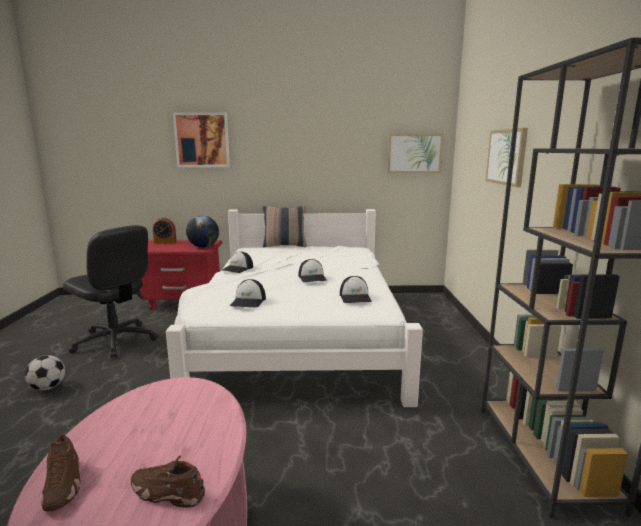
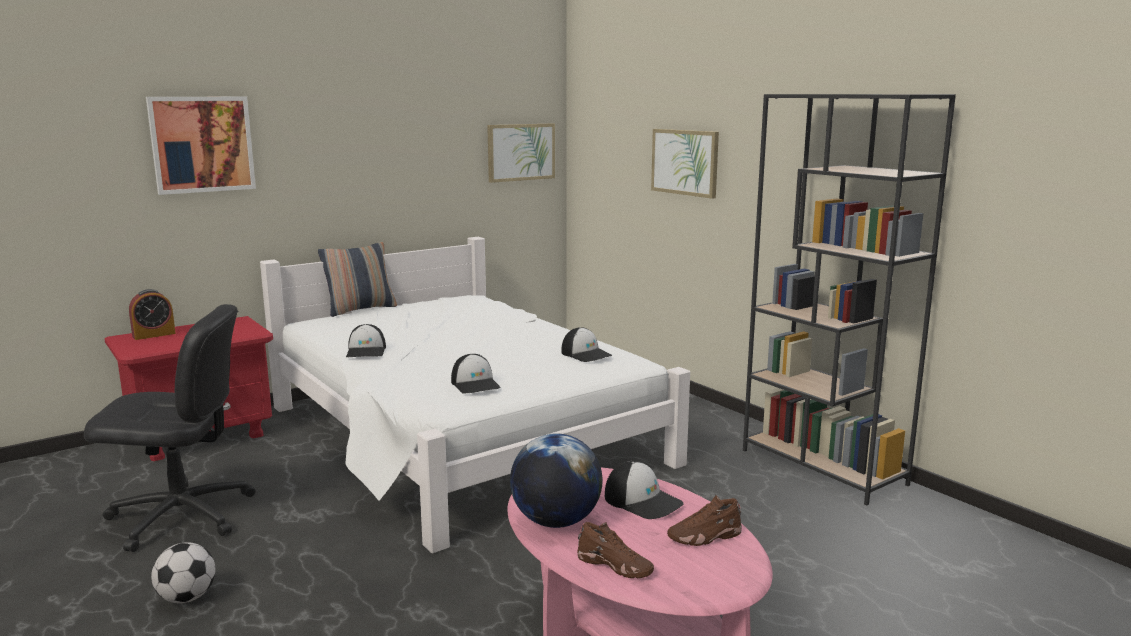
camera: 35 degrees left, 0 degrees up
(203, 247) = (247, 330): globe -> globe (556, 522)
(312, 277) = (495, 343): cap -> cap (643, 501)

